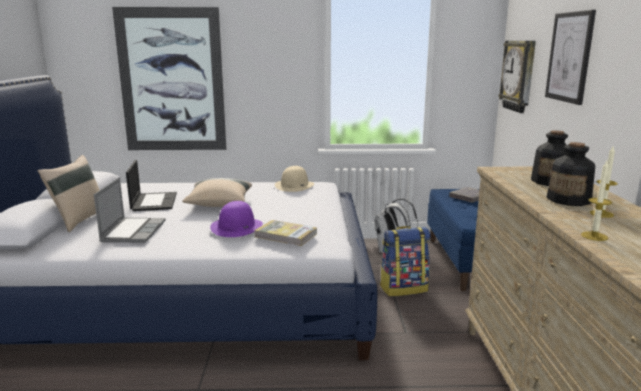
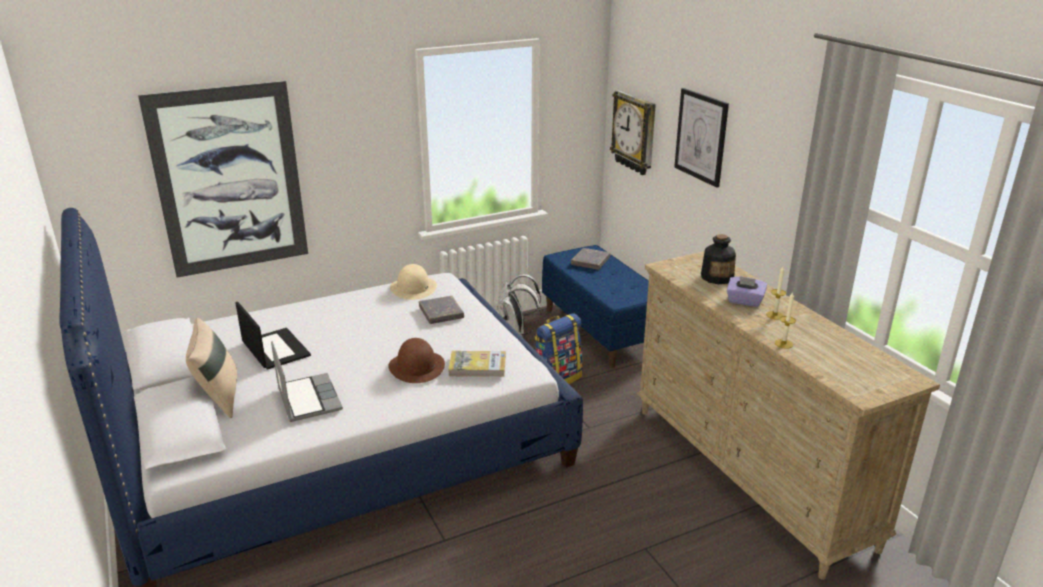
camera: 25 degrees left, 10 degrees up
(219, 204) = (358, 337): beige pillow -> none
(236, 227) = (417, 367): purple hat -> brown hat
(298, 201) = (441, 313): none -> grey book
(569, 200) = (744, 301): bottle -> purple tissue box

